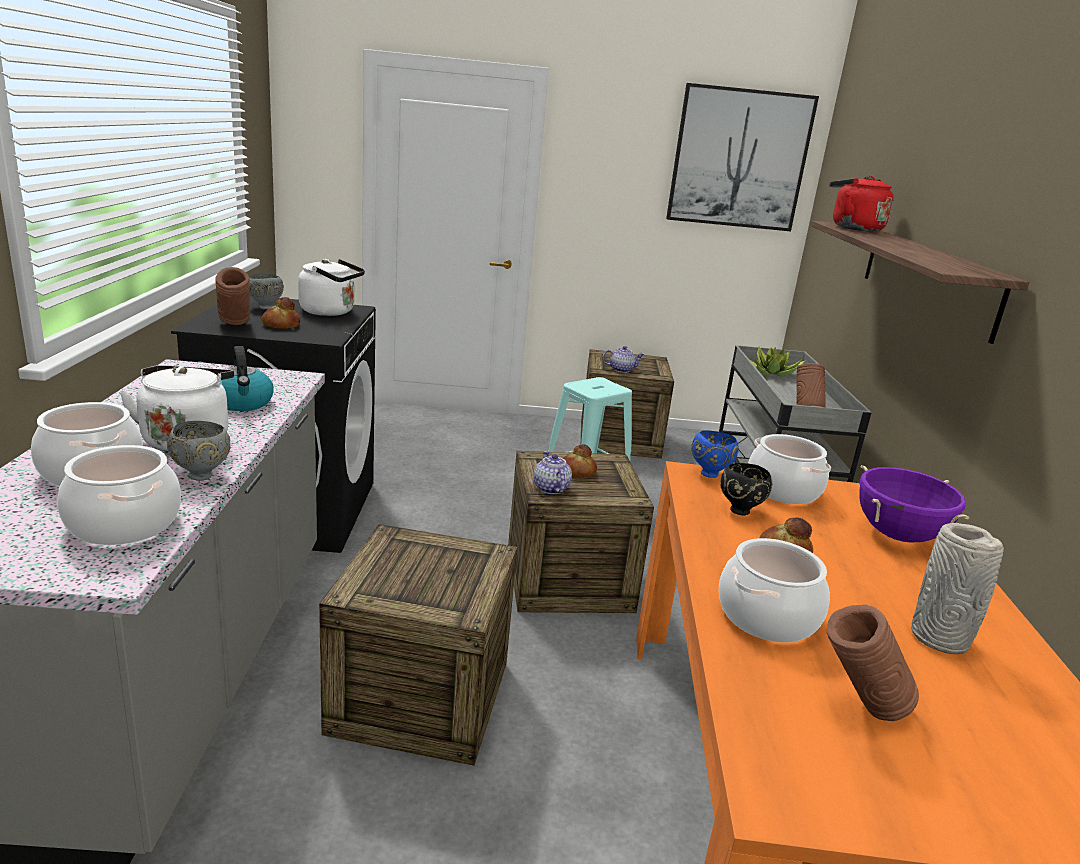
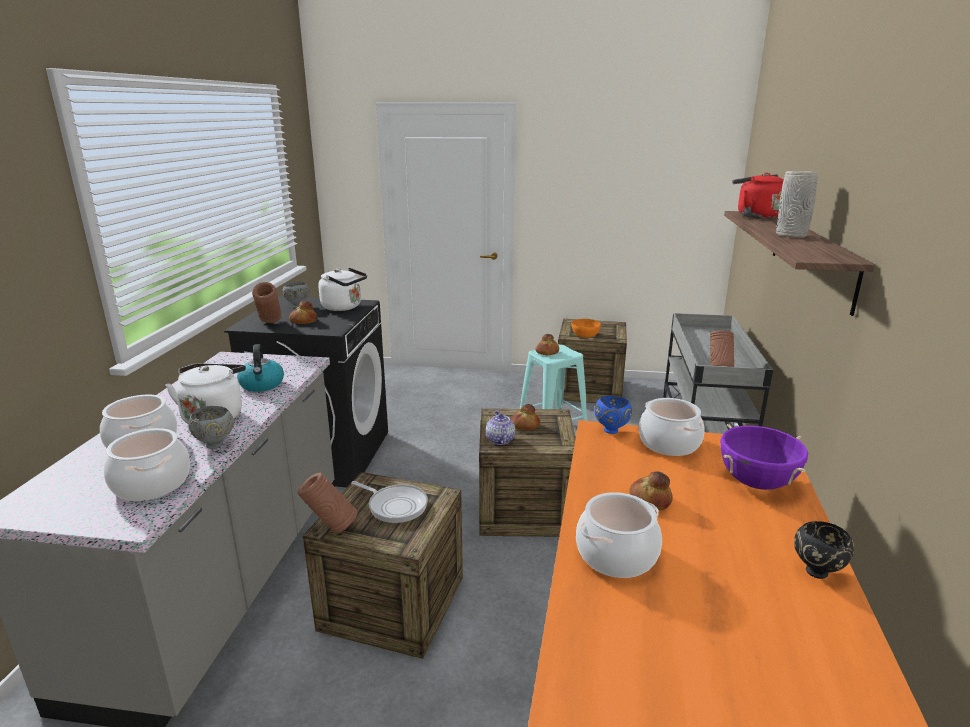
camera: 10 degrees right, 0 degrees up
(436, 566) = (395, 506): none -> frying pan
(588, 385) = (547, 352): none -> bread
(621, 370) = (585, 335): teapot -> orange bowl
(739, 159) = (675, 160): picture -> none
(740, 510) = (626, 462): black bowl -> black bowl (817, 571)
(772, 373) = (703, 335): potted plant -> none
(858, 709) = (665, 637): brown vase -> brown vase (330, 528)
(941, 639) = (760, 577): grey vase -> grey vase (792, 236)

